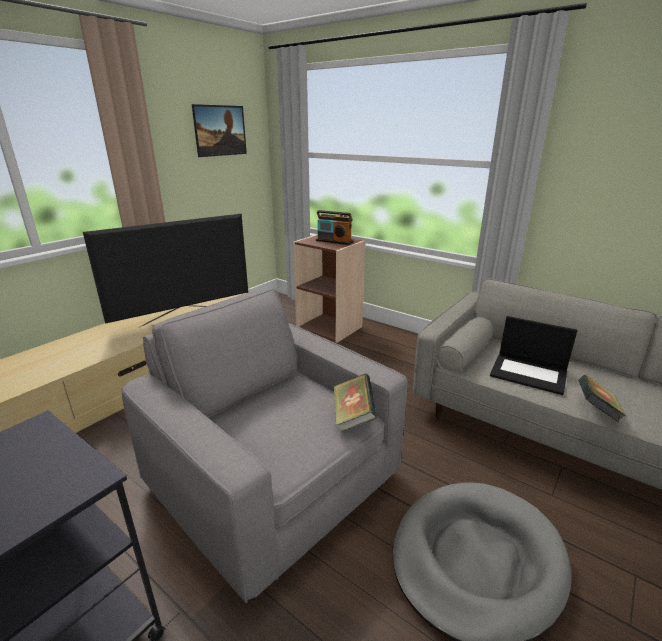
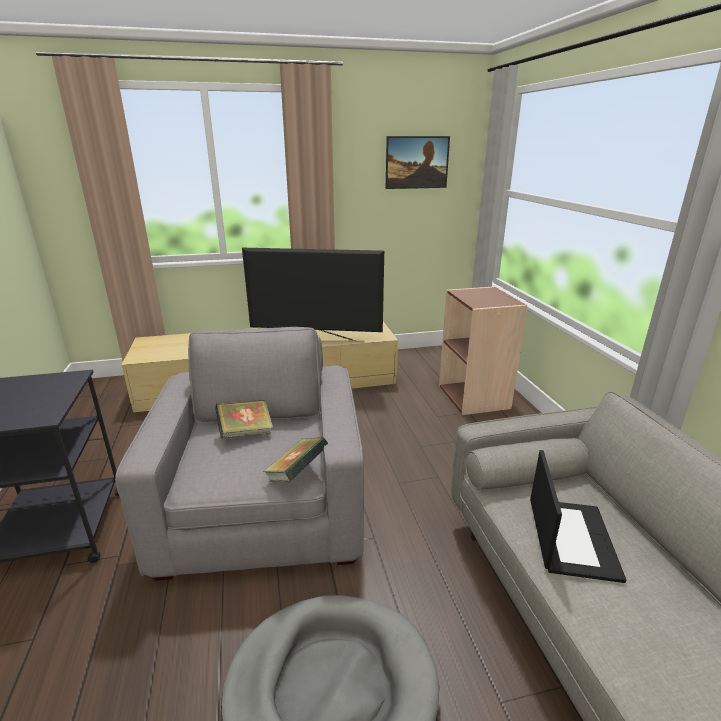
camera: 40 degrees right, 0 degrees up
(334, 241) = (489, 298): radio -> none
(529, 373) = (570, 537): laptop -> laptop turned 150 degrees counterclockwise
(596, 411) = (595, 629): book -> book (246, 432)

